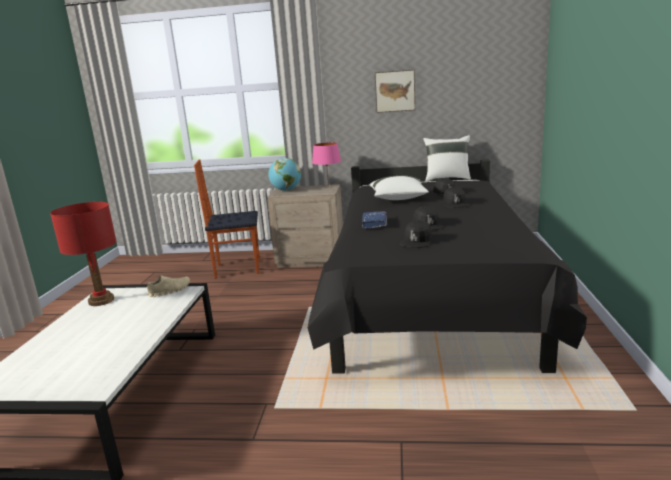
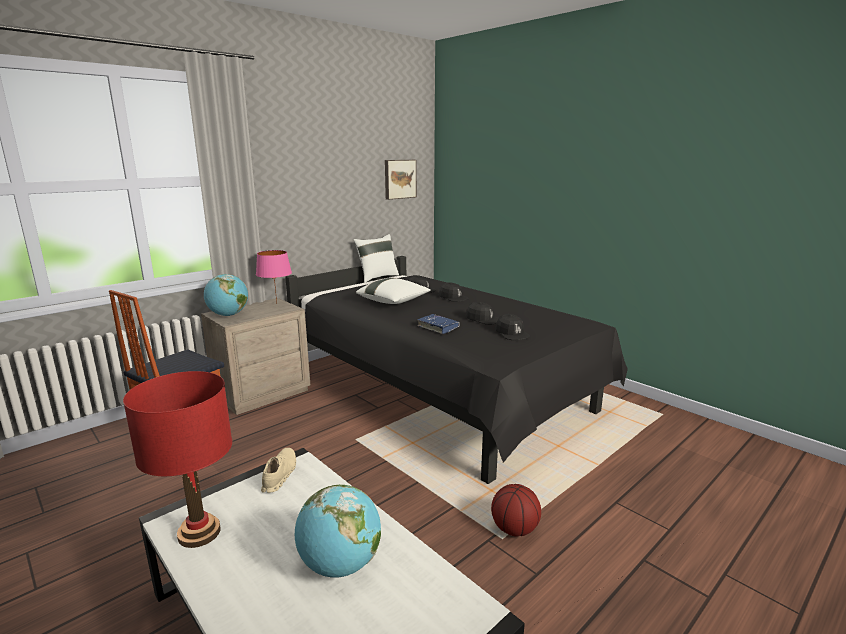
camera: 50 degrees left, 0 degrees up
(105, 340) = (340, 565): none -> globe
(293, 408) = (515, 529): none -> basketball
(395, 91) = (323, 191): picture -> picture (399, 179)

